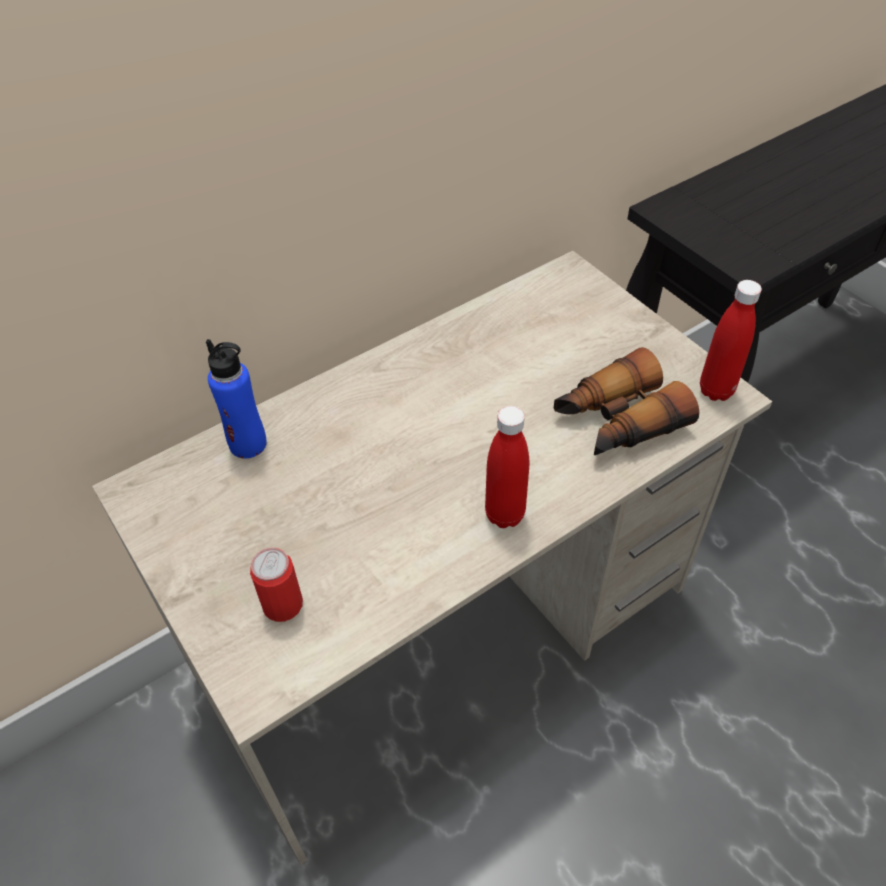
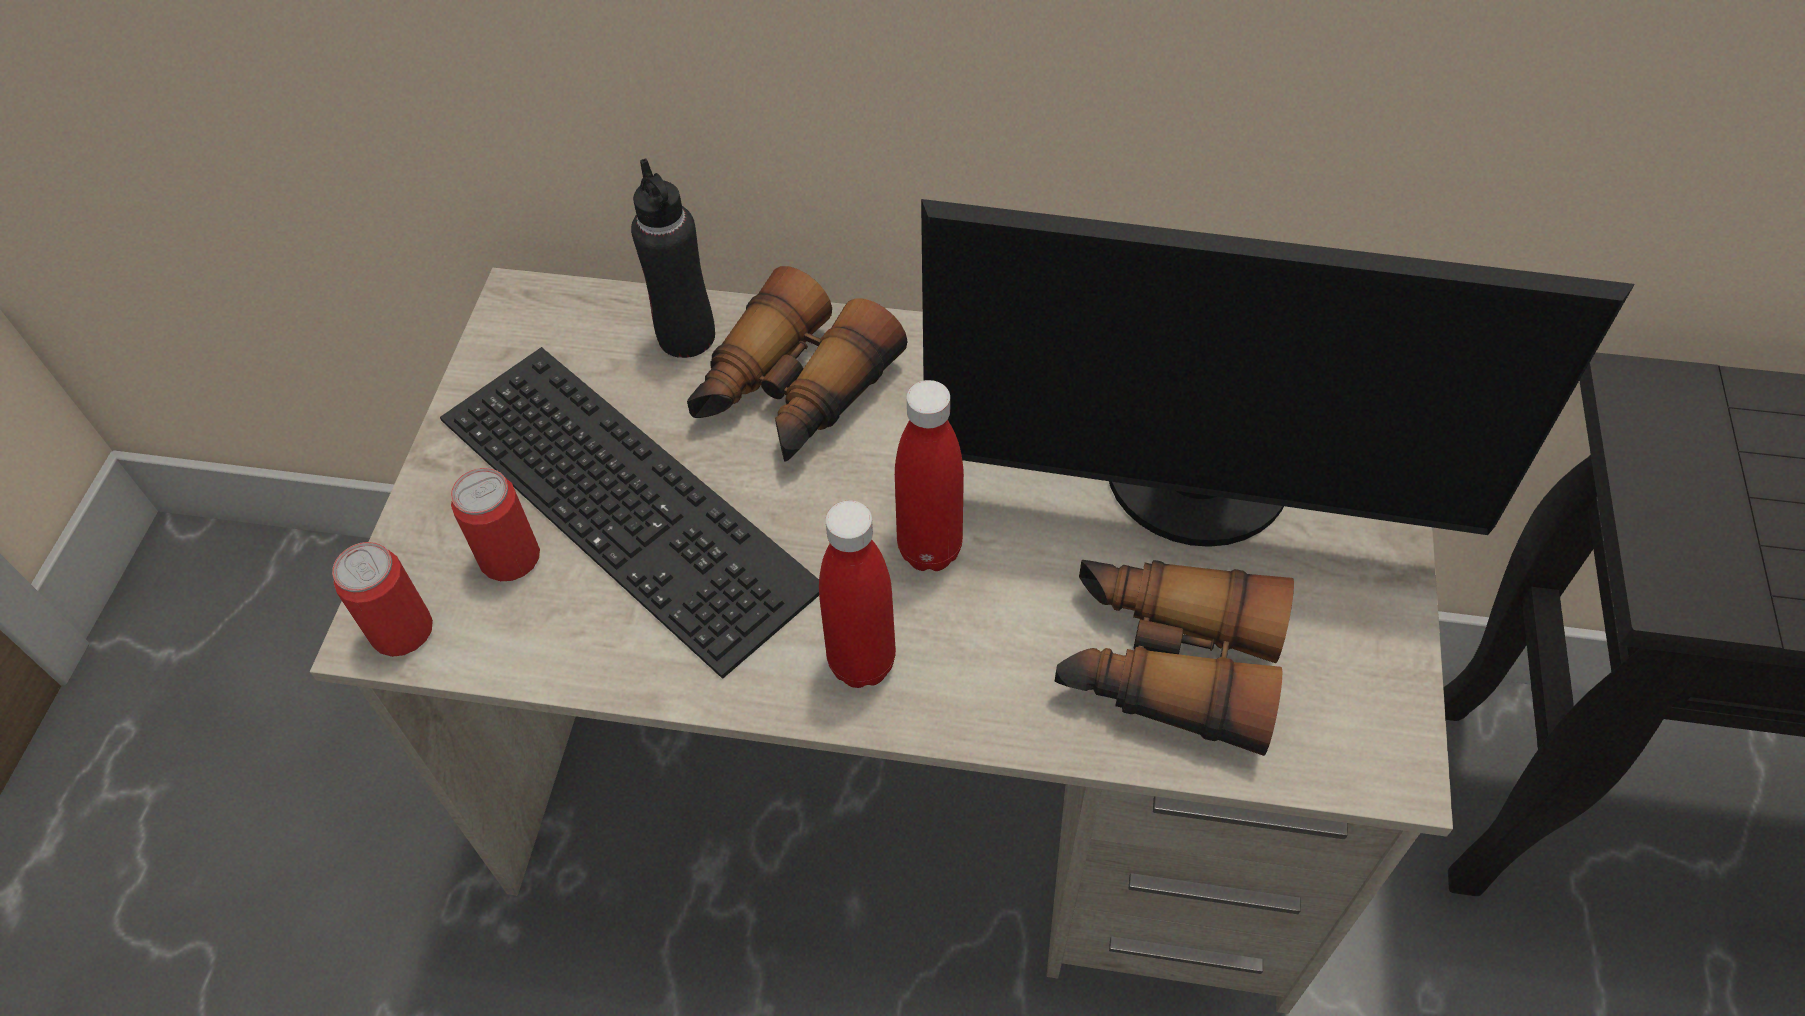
camera: 45 degrees right, 5 degrees up
(248, 444) = (686, 336): blue bottle -> black bottle
(267, 682) = (402, 630): none -> can
(314, 530) = (635, 498): none -> keyboard
(333, 432) = (792, 393): none -> binoculars
(550, 349) = (1197, 488): none -> monitor
(716, 390) = (1376, 739): red bottle -> red bottle (929, 549)

